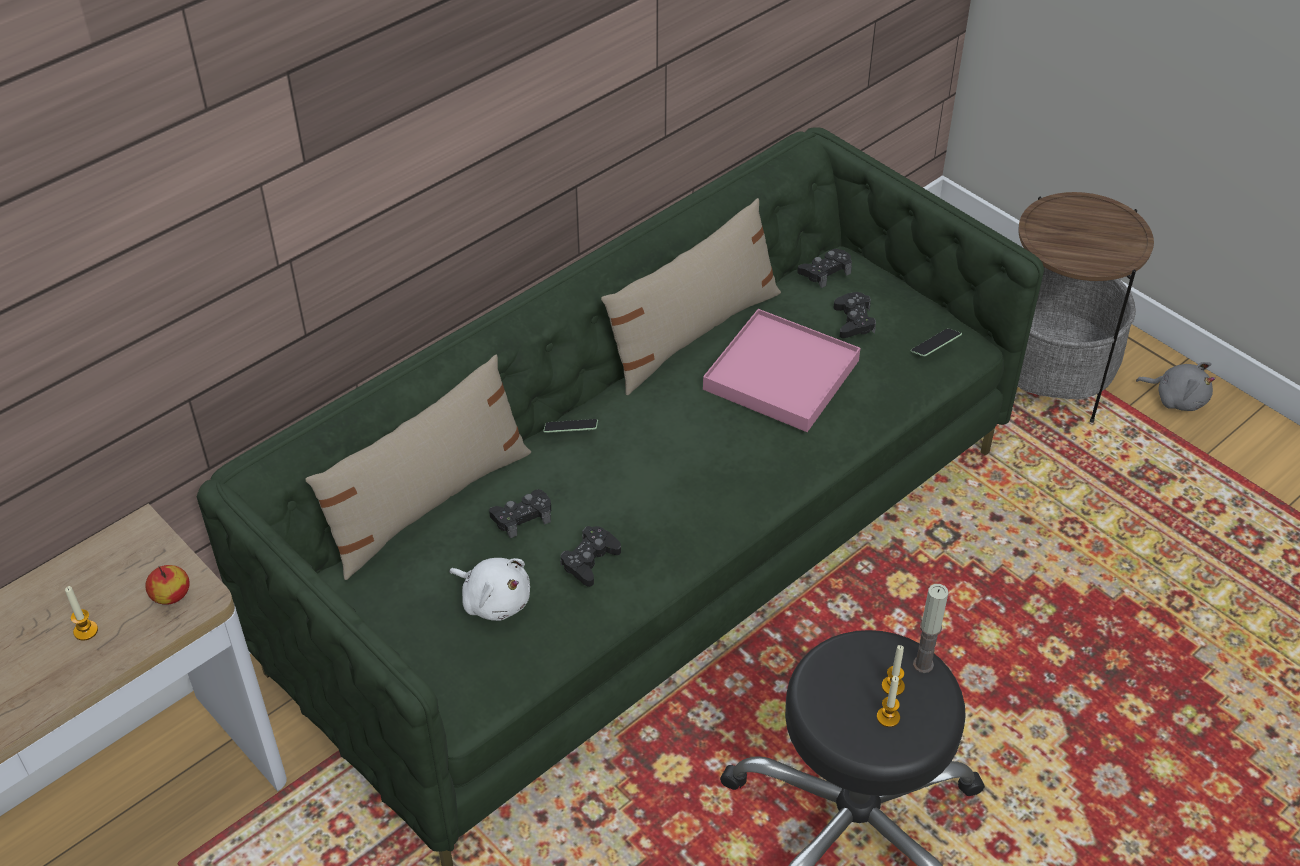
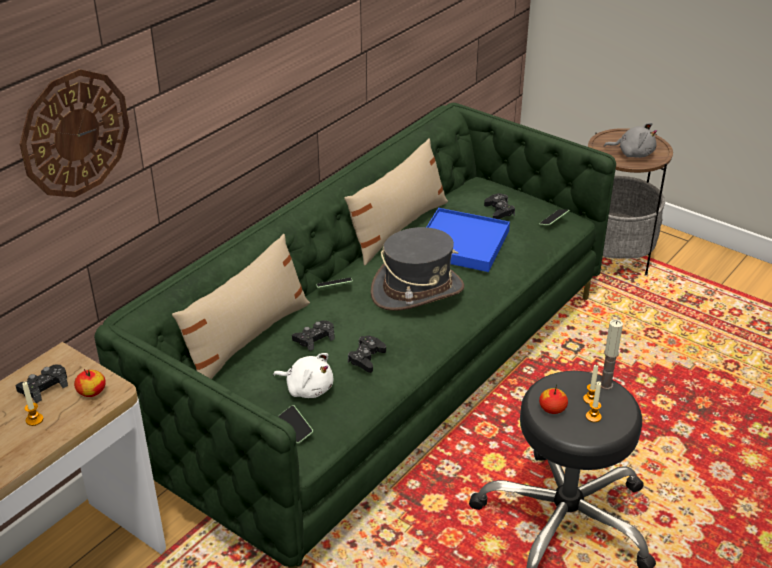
camera: 10 degrees left, 10 degrees down
(163, 233) = (75, 133): none -> wall clock
(462, 665) = (295, 428): none -> phone
(692, 453) = (417, 291): none -> grey hat
(781, 375) = (462, 244): pink tray -> blue tray
(825, 272) = (473, 188): black game controller -> black game controller (44, 387)
(831, 694) = (552, 408): none -> apple
(1177, 398) = (693, 257): grey plush toy -> grey plush toy (633, 153)

